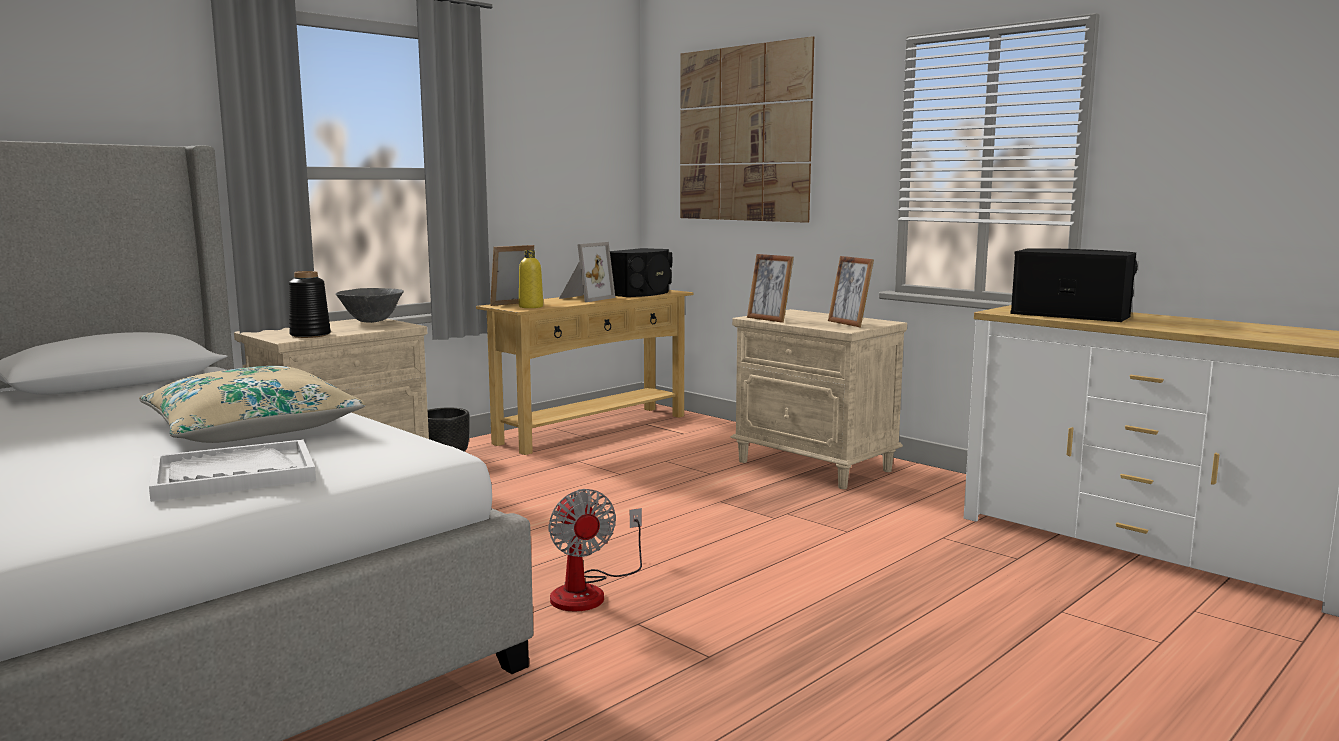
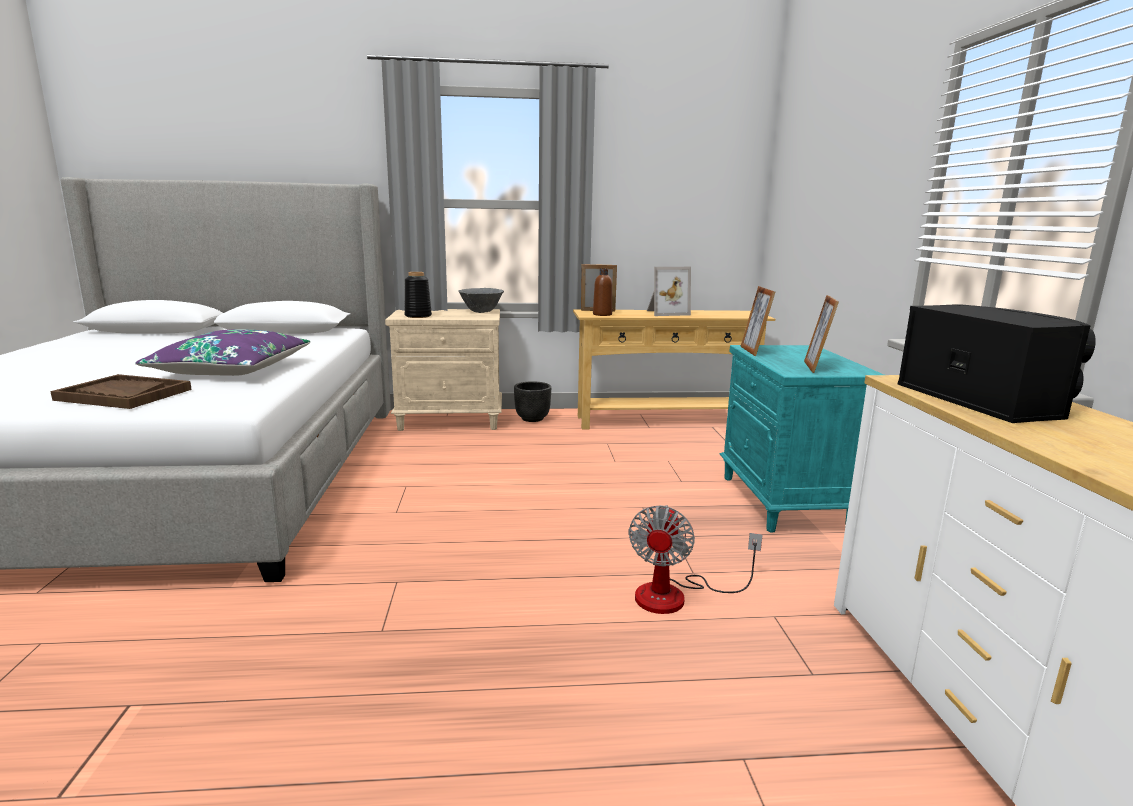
camera: 40 degrees right, 5 degrees up
(233, 475) = (123, 395): white tray -> brown tray
(252, 429) = (231, 369): beige pillow -> purple pillow
(531, 307) = (602, 314): yellow bottle -> brown bottle
(589, 591) = (419, 543): fan -> fan (676, 595)
(640, 293) = (726, 314): black speaker -> none
(743, 134) = (826, 168): picture -> none
(815, 466) = (785, 502): beige nightstand -> turquoise nightstand

